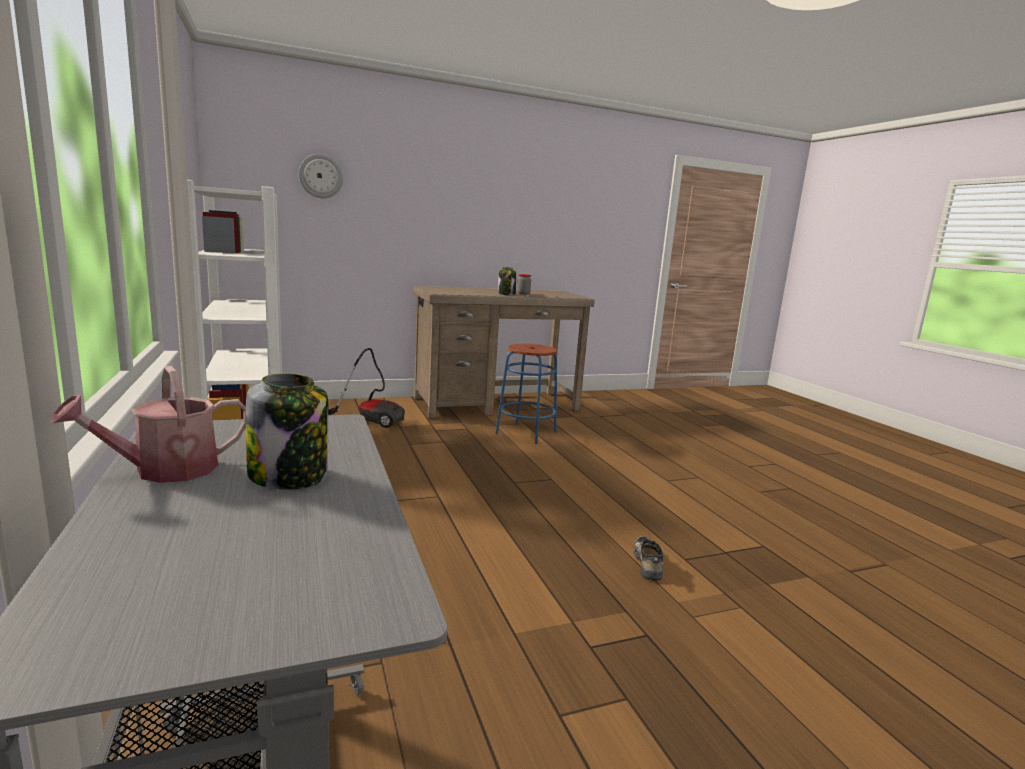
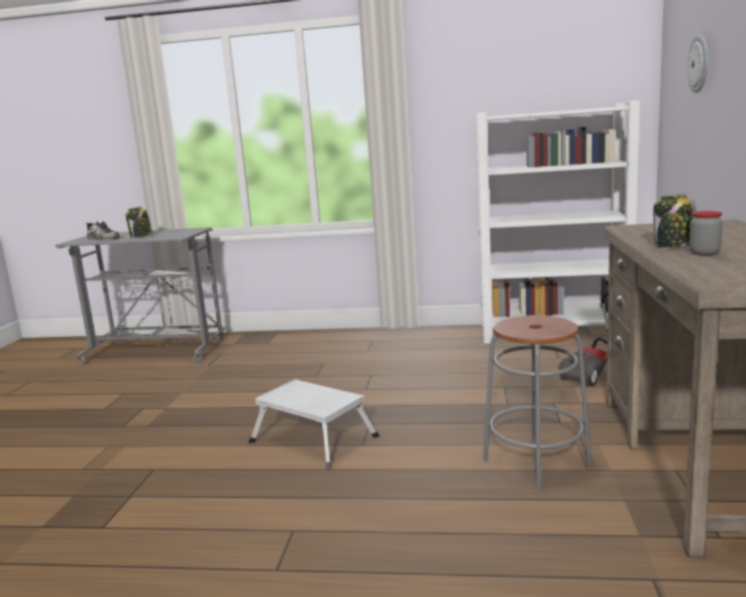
camera: 120 degrees right, 0 degrees up
(164, 470) = (165, 231): watering can -> none
(526, 432) = (536, 461): blue stool -> grey stool
(560, 498) = (314, 439): none -> white step ladder
(649, 563) = (172, 450): shoe -> shoe (102, 238)

